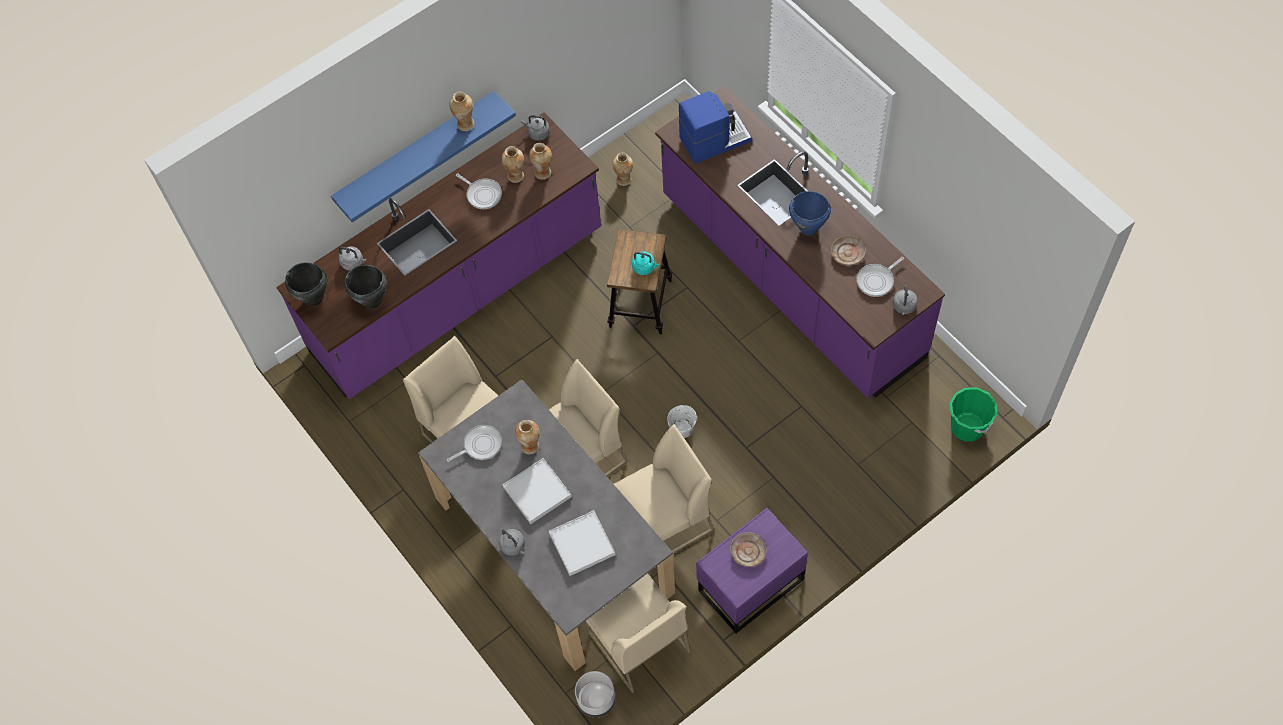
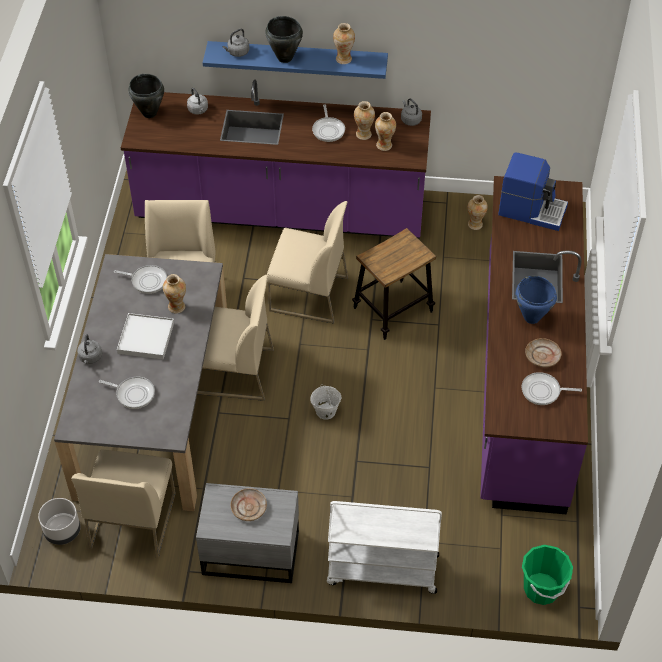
camera: 40 degrees right, 10 degrees down
(372, 302) = (181, 141): black cooking pot -> black cooking pot (284, 58)
(582, 544) = (133, 394): white tray -> frying pan
(645, 267) = (395, 265): turquoise kettle -> none
(664, 522) = (242, 459): beige chair -> beige chair (308, 294)
(748, 584) = (249, 551): purple nightstand -> grey nightstand
(852, 512) = (382, 570): none -> white cart
(904, 307) = (542, 425): grey kettle -> grey kettle (237, 52)

